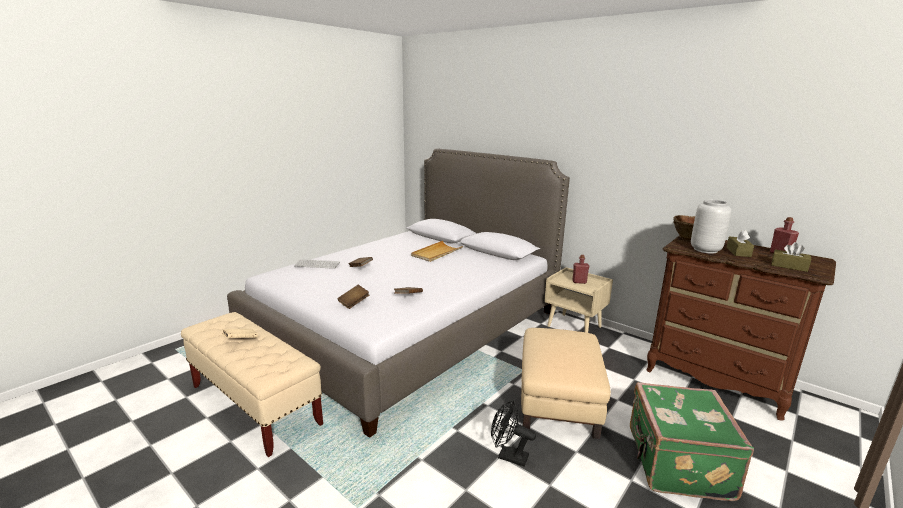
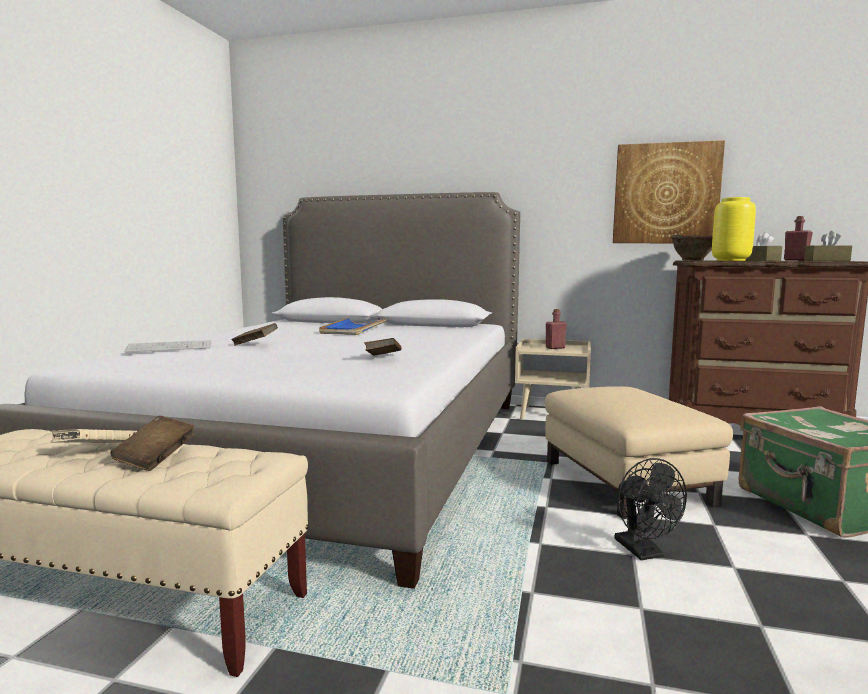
camera: 25 degrees left, 10 degrees down
(354, 303) = (303, 370): brown book -> brown book (156, 459)
(436, 253) = (353, 329): beige tray -> blue tray
(508, 456) = (643, 552): black fan -> black fan turned 105 degrees counterclockwise
(684, 177) = (666, 194): none -> picture
(706, 250) = (731, 260): grey vase -> yellow vase

